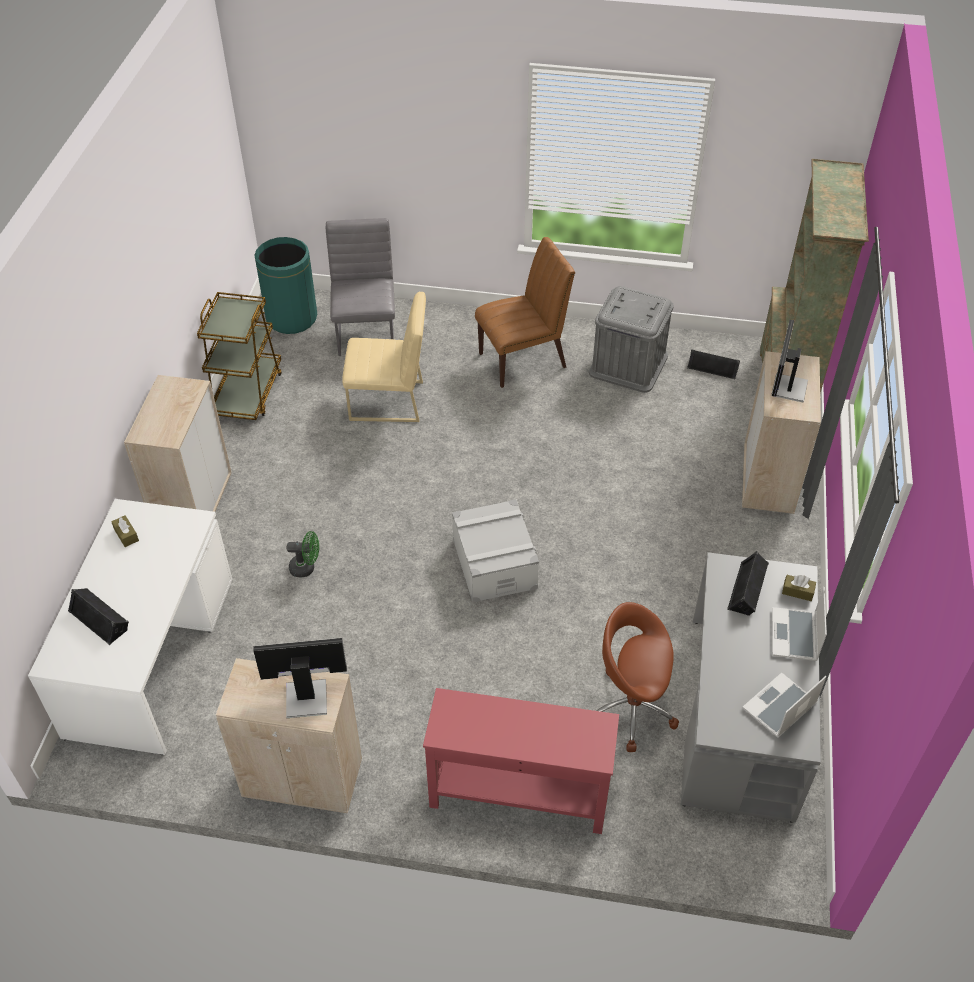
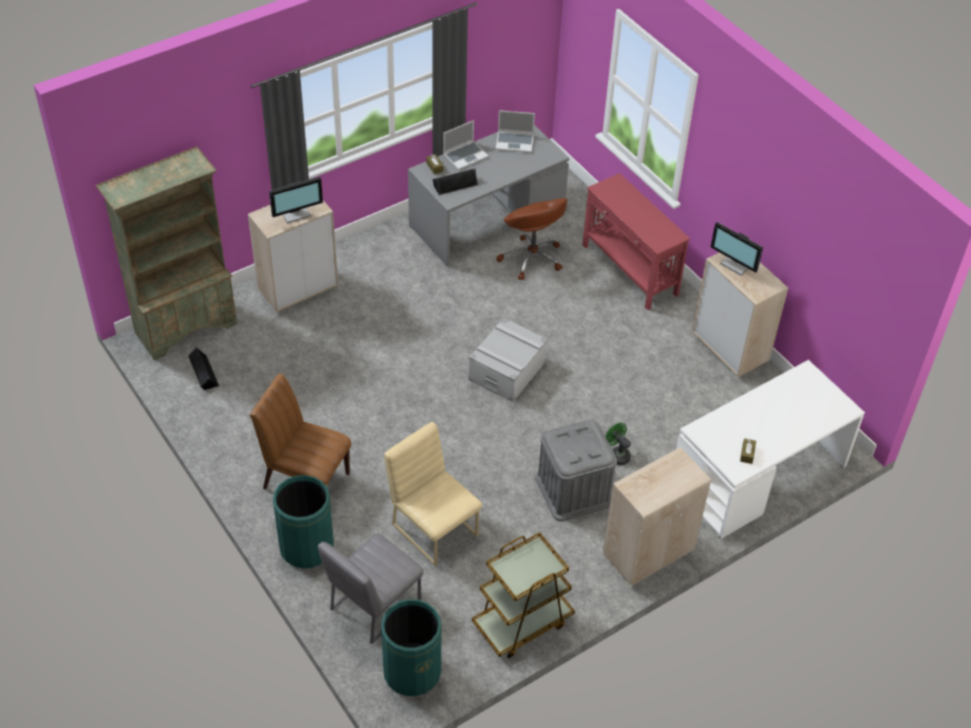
camera: 135 degrees left, 0 degrees up
(100, 618) = (801, 413): black speaker -> none
(460, 327) = (306, 547): none -> green trash can
(628, 364) = (247, 419): grey storage box -> grey storage box (573, 489)

